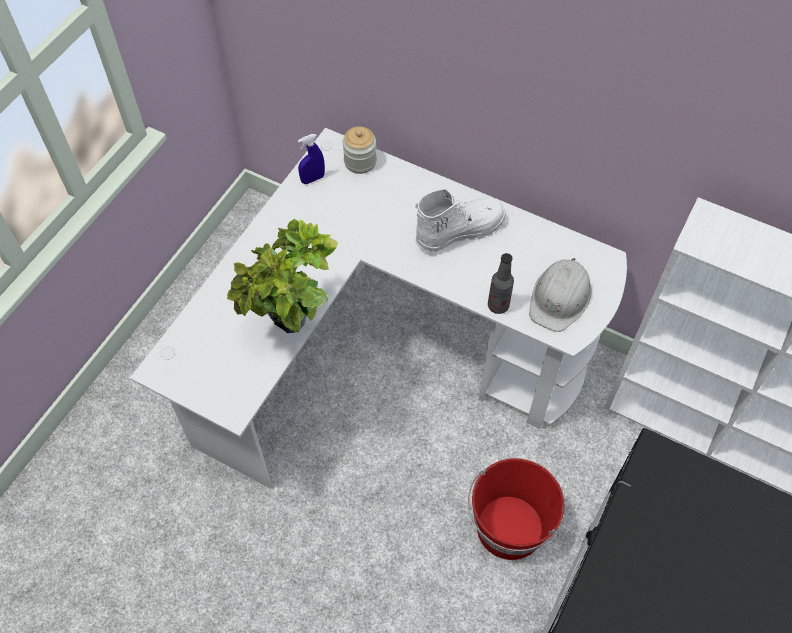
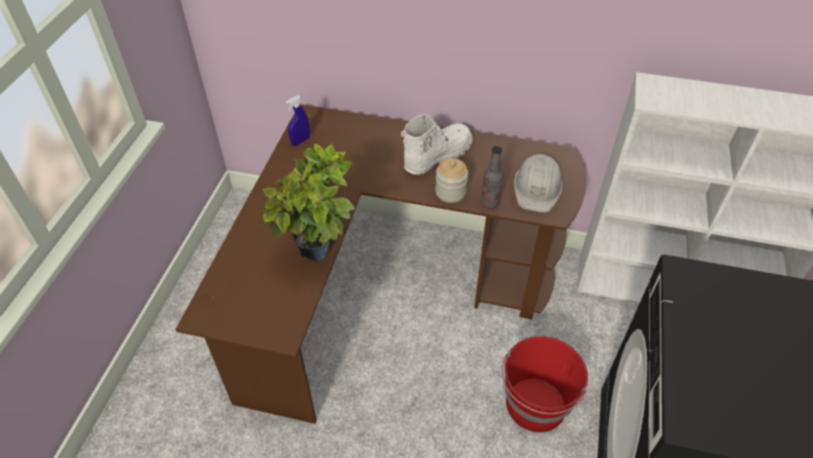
camera: 15 degrees left, 10 degrees down
(360, 162) = (337, 122): jar -> jar (450, 192)
(383, 355) = (383, 291): white desk -> brown desk

